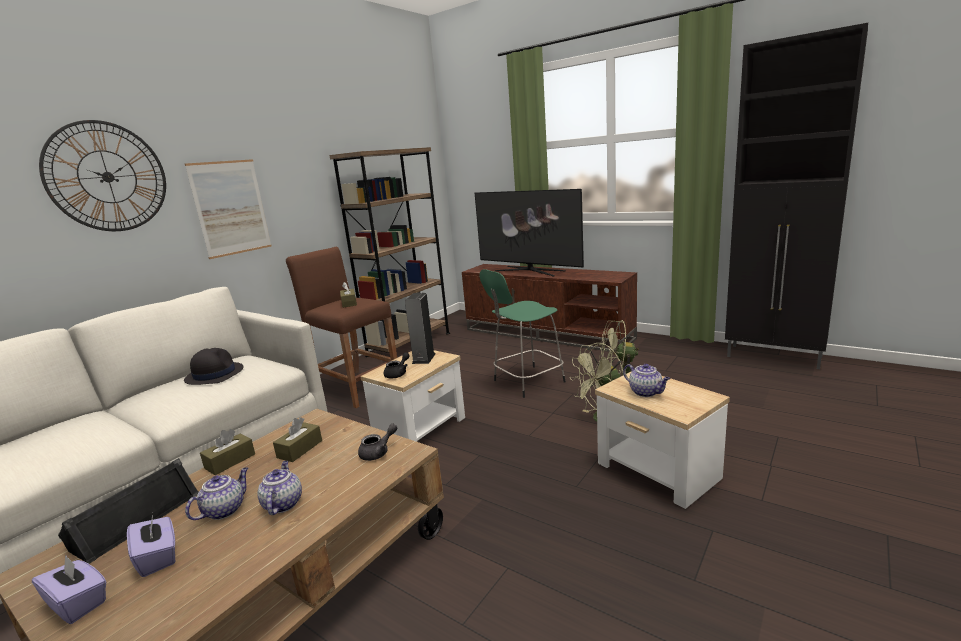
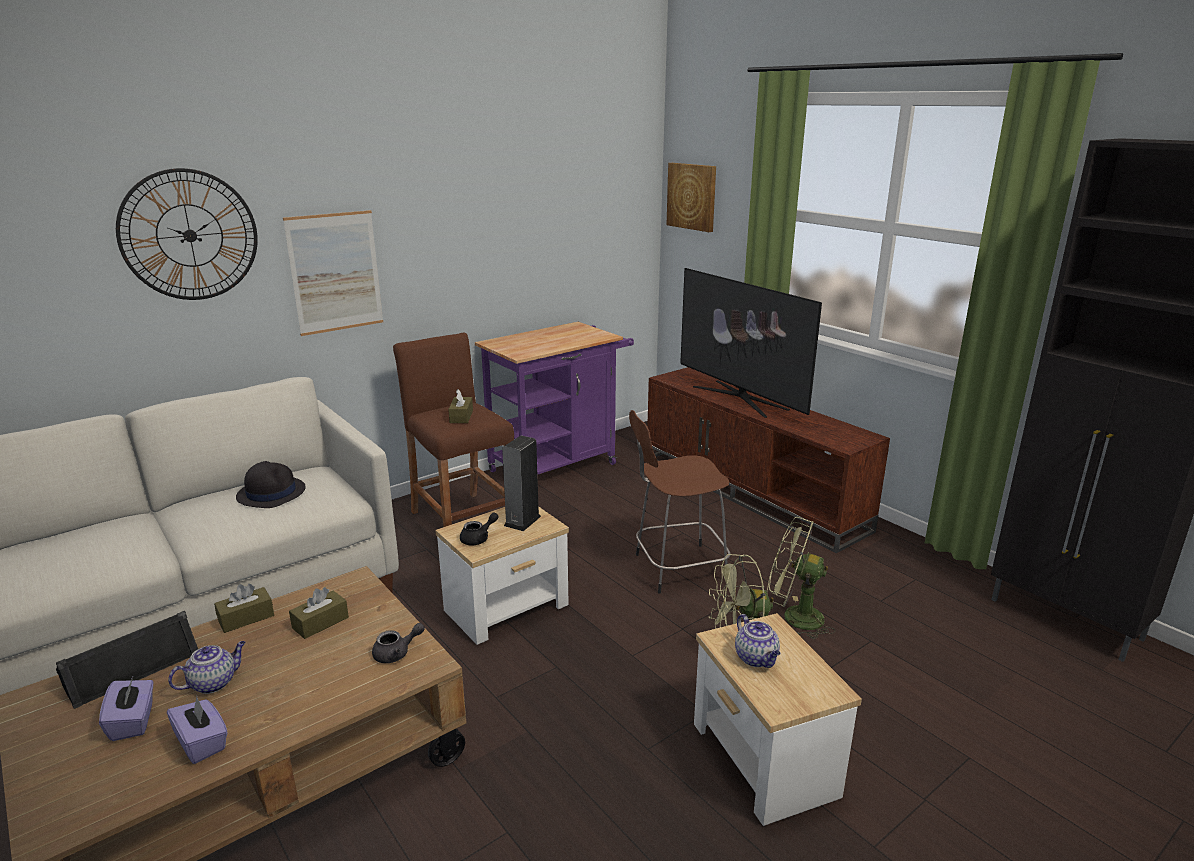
camera: 15 degrees right, 5 degrees up
(78, 603) = (51, 751): purple tissue box -> purple tissue box (202, 743)
(283, 504) = (269, 693): teapot -> none
(409, 344) = (559, 465): brown bookcase -> purple cart
(466, 150) = (692, 196): none -> picture
(526, 382) = (677, 568): green stool -> brown stool

